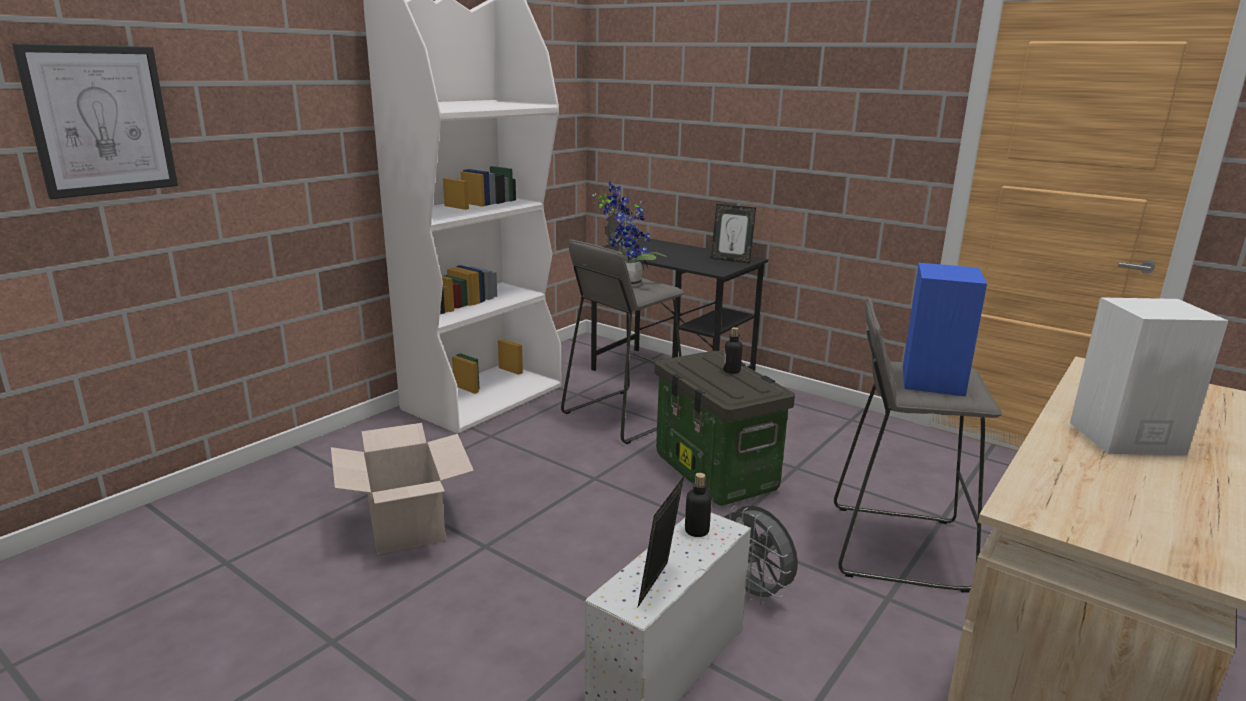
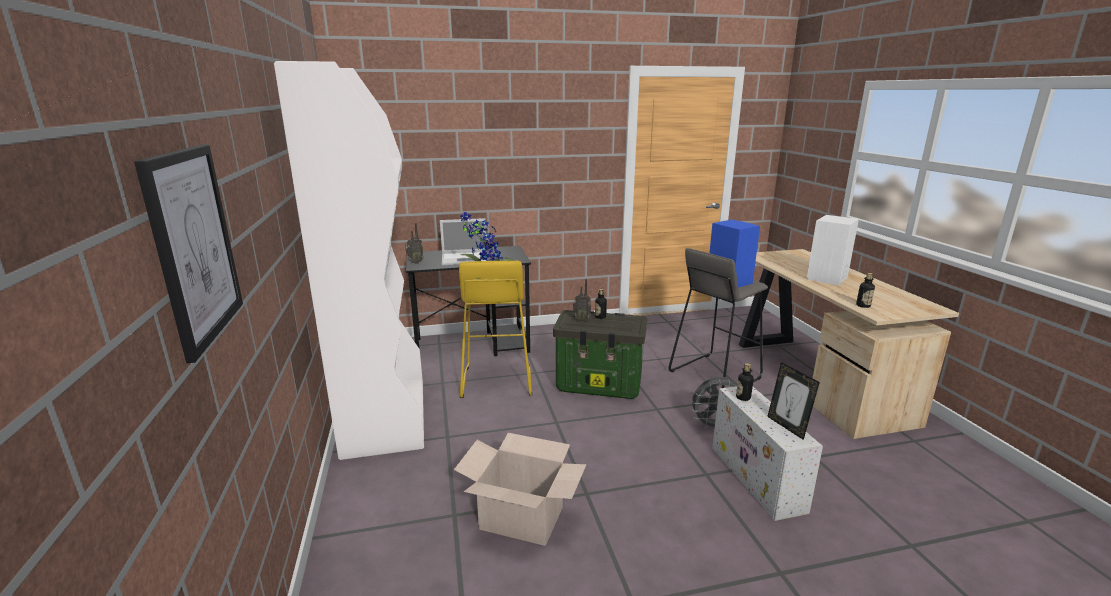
camera: 50 degrees left, 0 degrees up
(623, 416) = (496, 381): grey stool -> yellow stool
(669, 255) = (466, 259): none -> laptop
(702, 365) = (582, 320): none -> radio
(731, 260) = (505, 251): picture frame -> none
(1040, 490) = (863, 305): none -> bottle

